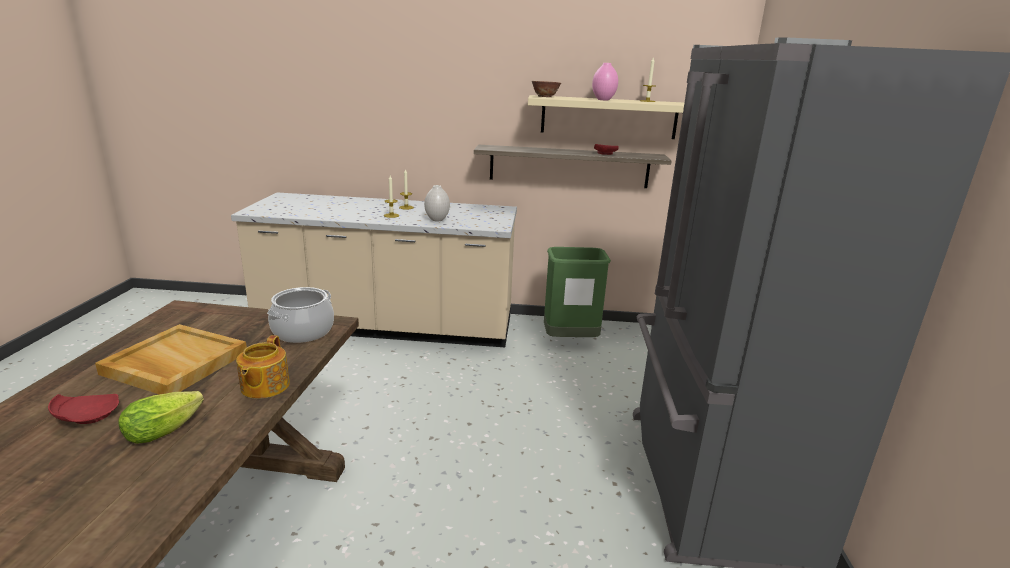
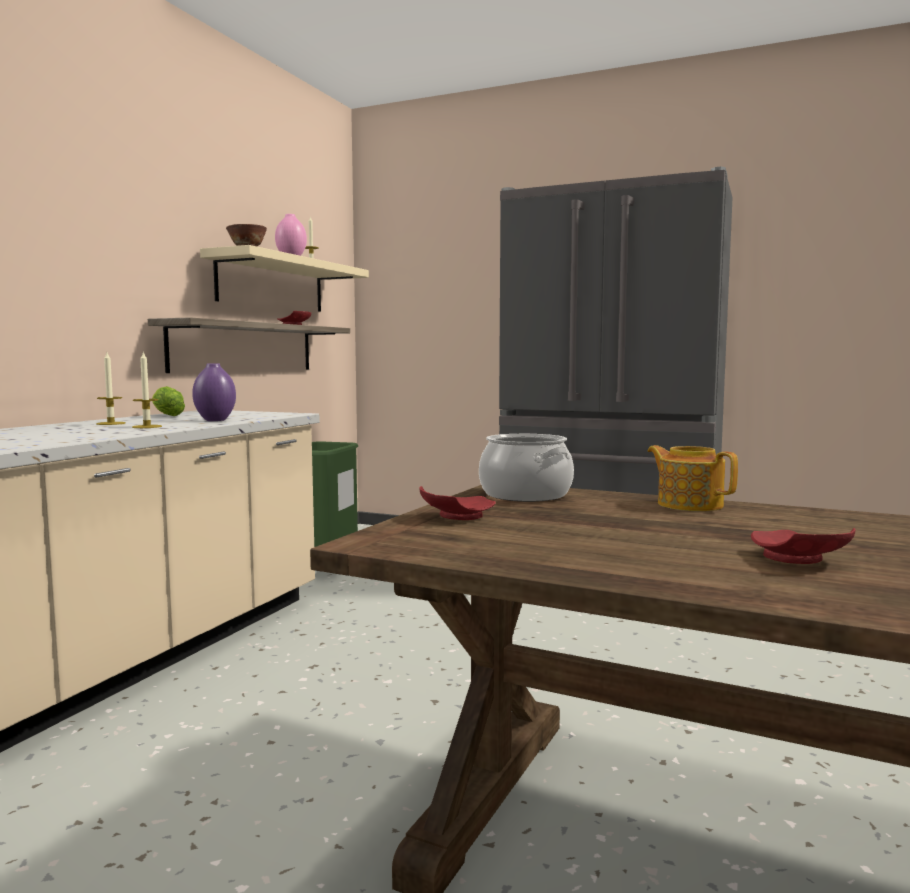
camera: 70 degrees left, 15 degrees down
(168, 428) = (806, 529): lettuce -> lettuce (166, 415)
(174, 363) = (617, 534): beige tray -> none
(235, 319) = (455, 517): none -> red plate
(264, 386) = (689, 504): teapot -> teapot turned 150 degrees counterclockwise
(436, 220) = (214, 420): white vase -> purple vase

